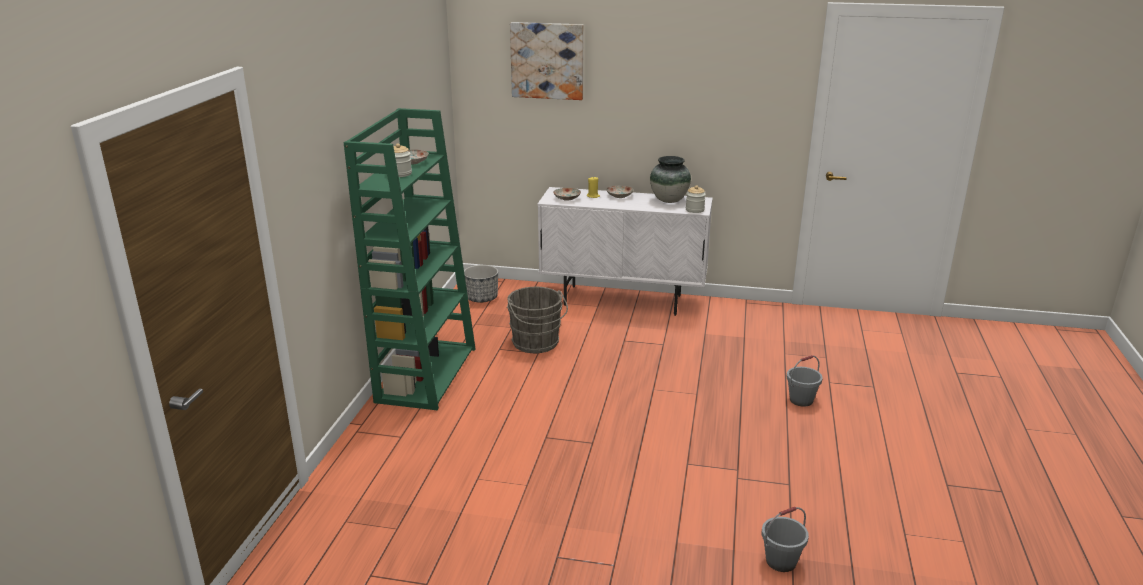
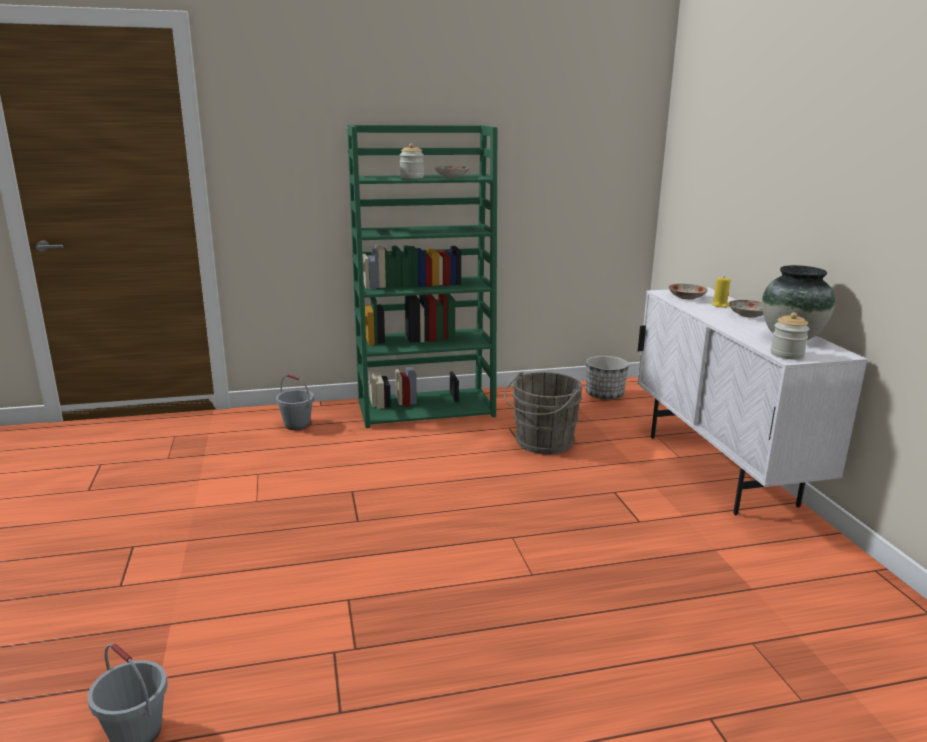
camera: 65 degrees right, 5 degrees down
(547, 60) = (734, 111): picture -> none
(801, 400) = (610, 688): grey bucket -> grey bucket (297, 425)

